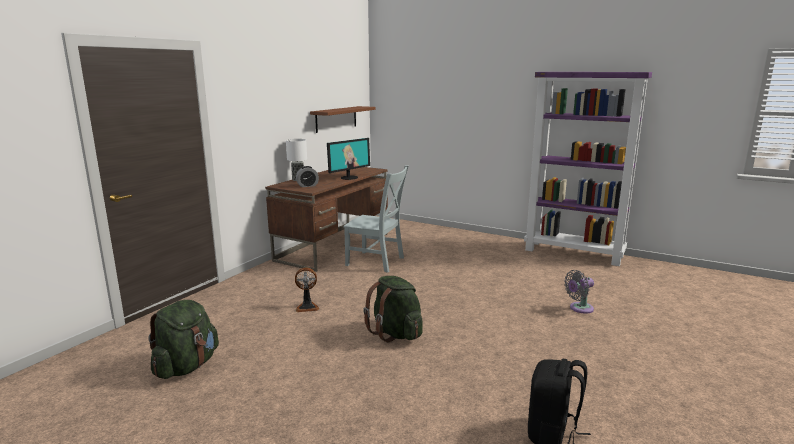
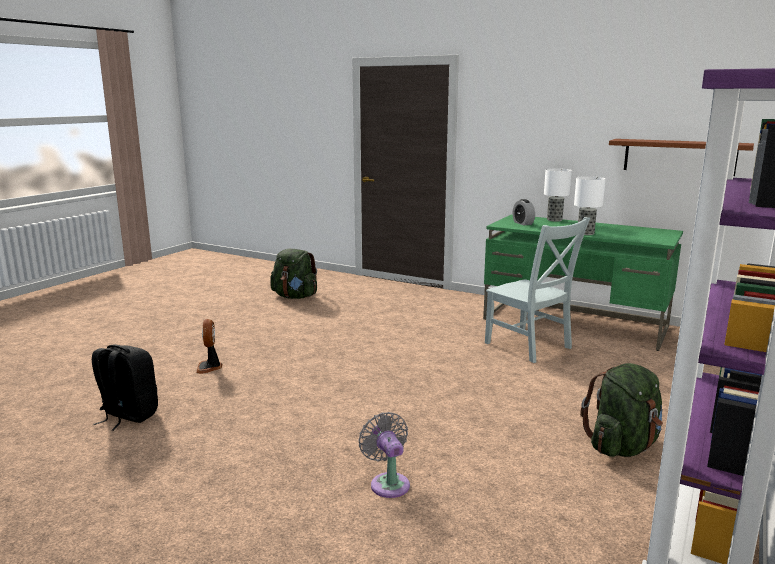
camera: 90 degrees right, 0 degrees up
(307, 307) = (391, 321): fan -> fan (210, 367)
(334, 246) = (575, 323): brown desk -> green desk
(349, 177) = (586, 233): monitor -> table lamp
(377, 262) = (530, 347): grey chair -> grey chair turned 60 degrees counterclockwise
(395, 333) = (330, 357): green backpack -> green backpack (622, 446)

